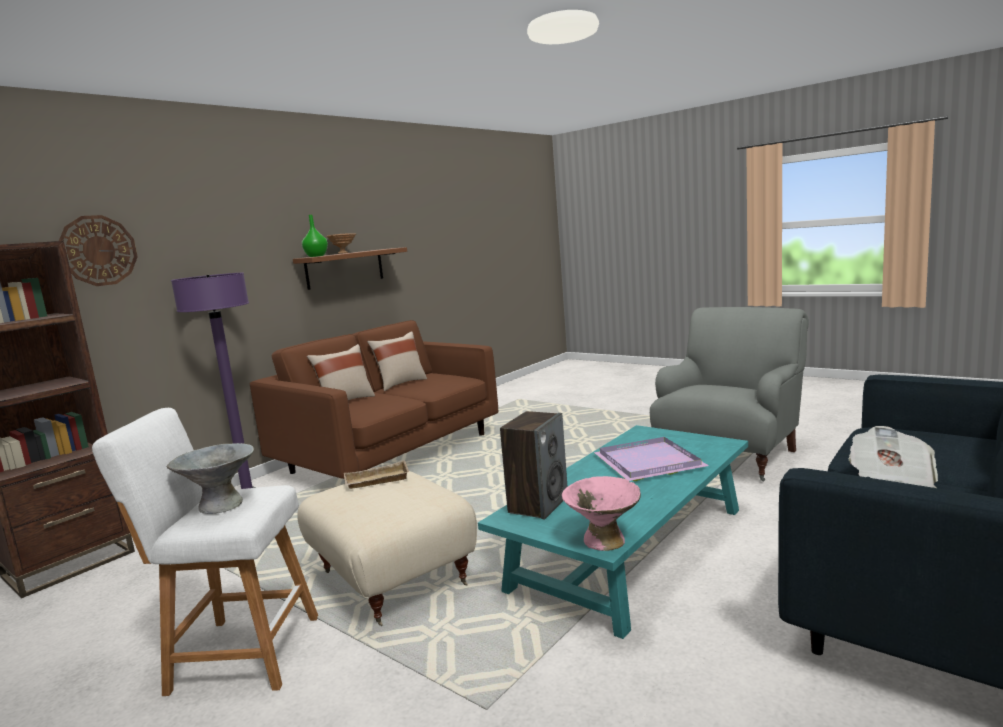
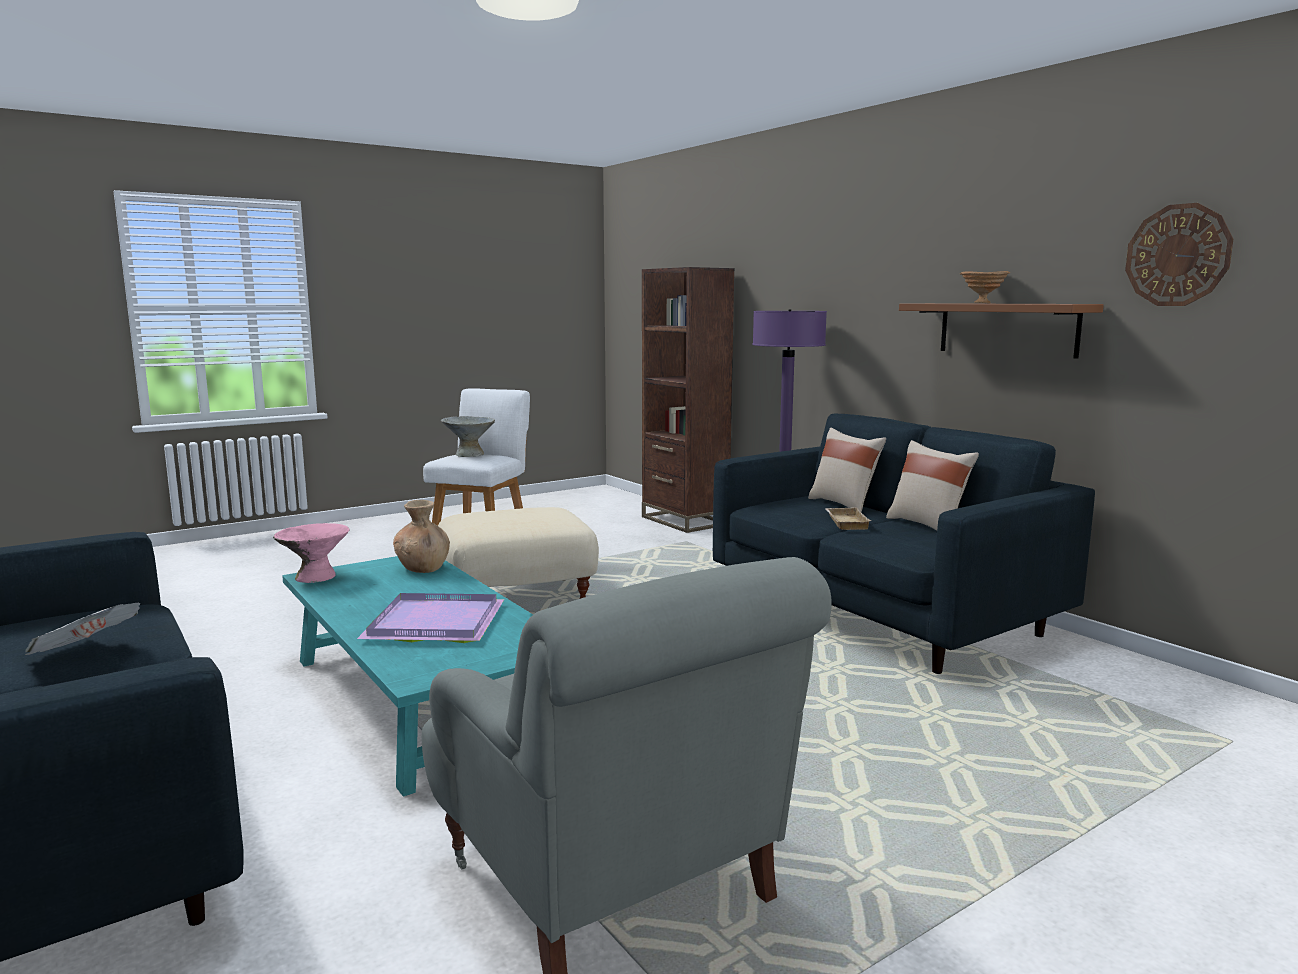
camera: 105 degrees right, 0 degrees up
(98, 250) = (766, 276): wall clock -> wall clock (1177, 255)
(316, 256) = (927, 303): green vase -> none
(376, 481) = (545, 515): beige tray -> beige tray (845, 522)
(391, 454) = (879, 613): brown sofa -> blue sofa
(538, 504) = (423, 568): speaker -> brown vase

